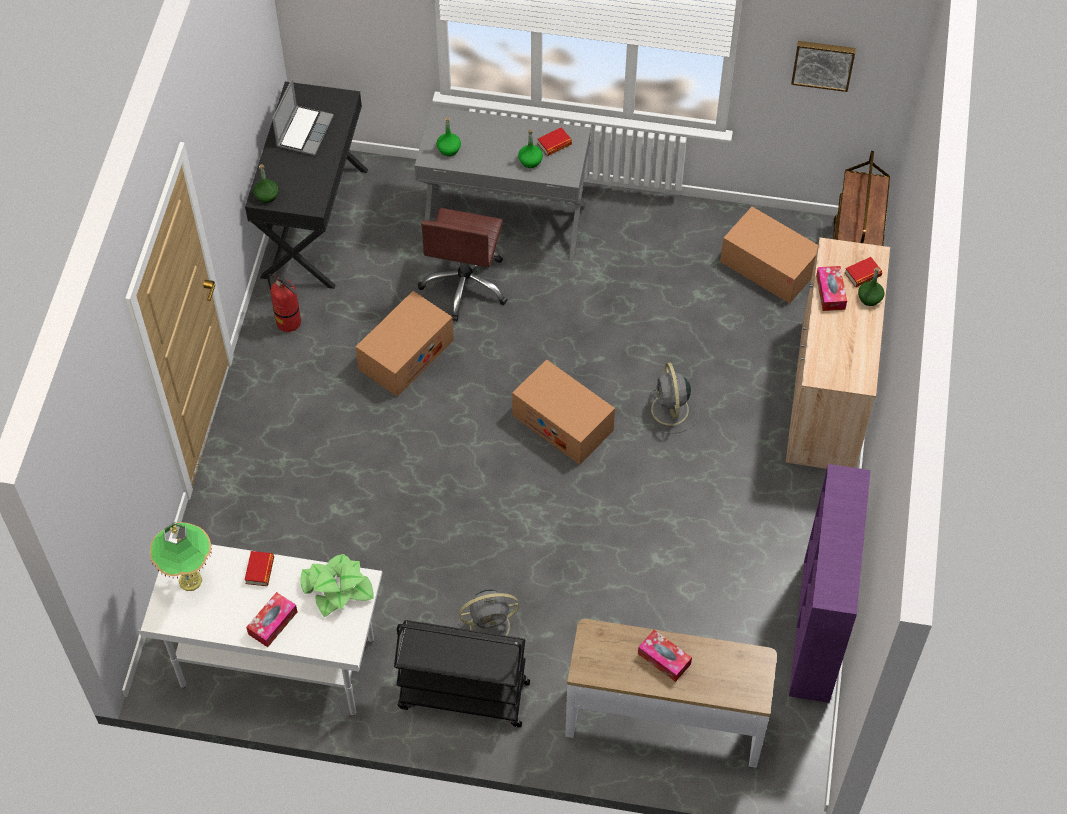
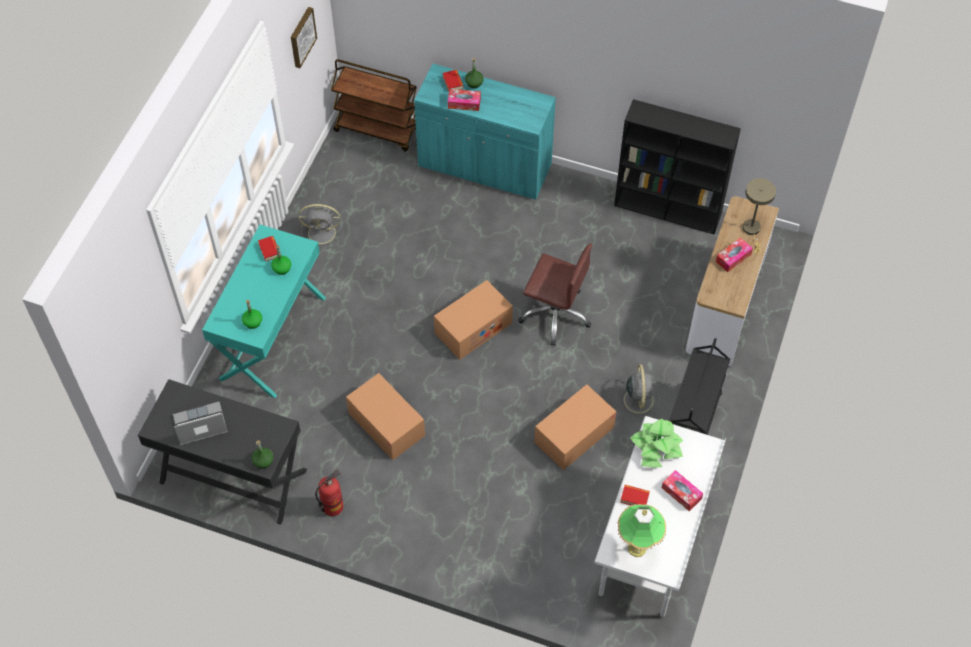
camera: 80 degrees left, 0 degrees up
(304, 131) = (200, 425): laptop -> laptop turned 45 degrees counterclockwise
(466, 284) = (328, 373): brown office chair -> brown office chair (555, 314)
(505, 220) = (272, 337): grey desk -> turquoise desk
(670, 411) = (477, 259): grey fan -> grey fan (323, 233)
(718, 680) = (752, 231): none -> beige table lamp
(768, 266) = (364, 177): cardboard box -> cardboard box (574, 435)
(816, 631) = (668, 210): purple bookcase -> black bookcase
(827, 396) = (484, 166): beige cabinet -> turquoise cabinet

